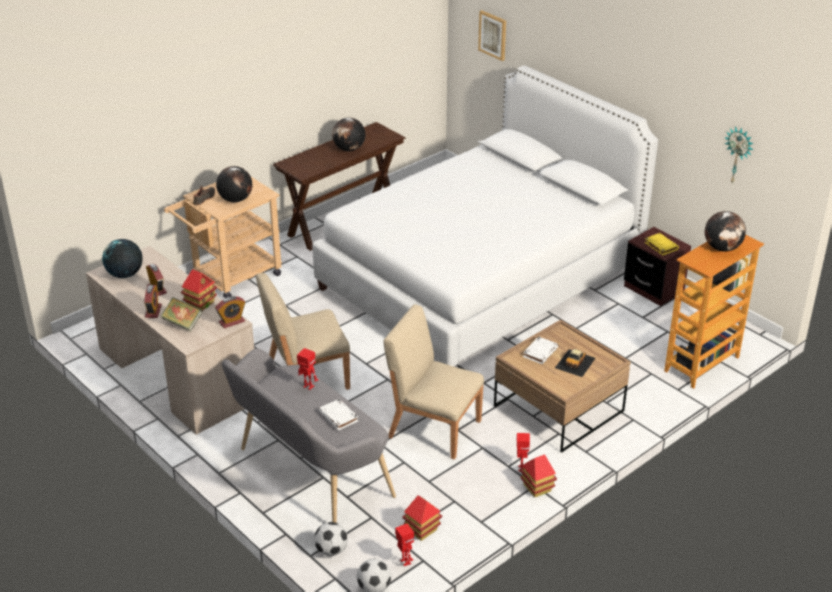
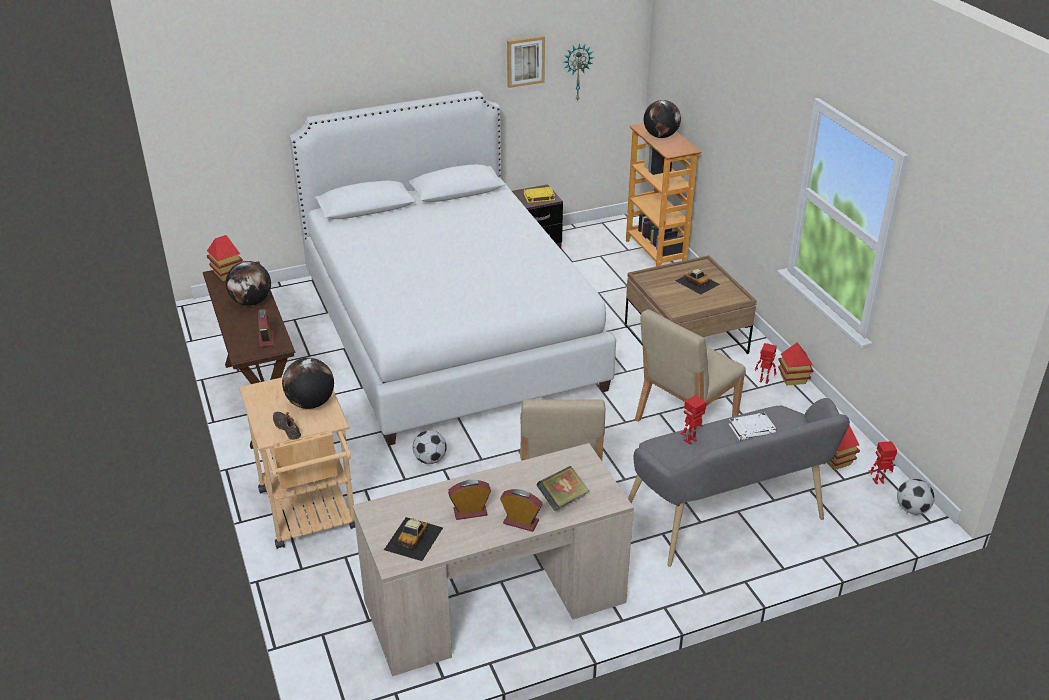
camera: 70 degrees left, 0 degrees up
(125, 275) = (414, 538): globe -> toy car
(200, 304) = (526, 478): toy house -> toy house (227, 274)
(232, 322) = (579, 458): alarm clock -> alarm clock (266, 339)
(331, 550) = (854, 528): football -> football (430, 459)
(493, 35) = (242, 108): picture -> picture (525, 61)
(540, 352) = (673, 296): white book -> none

